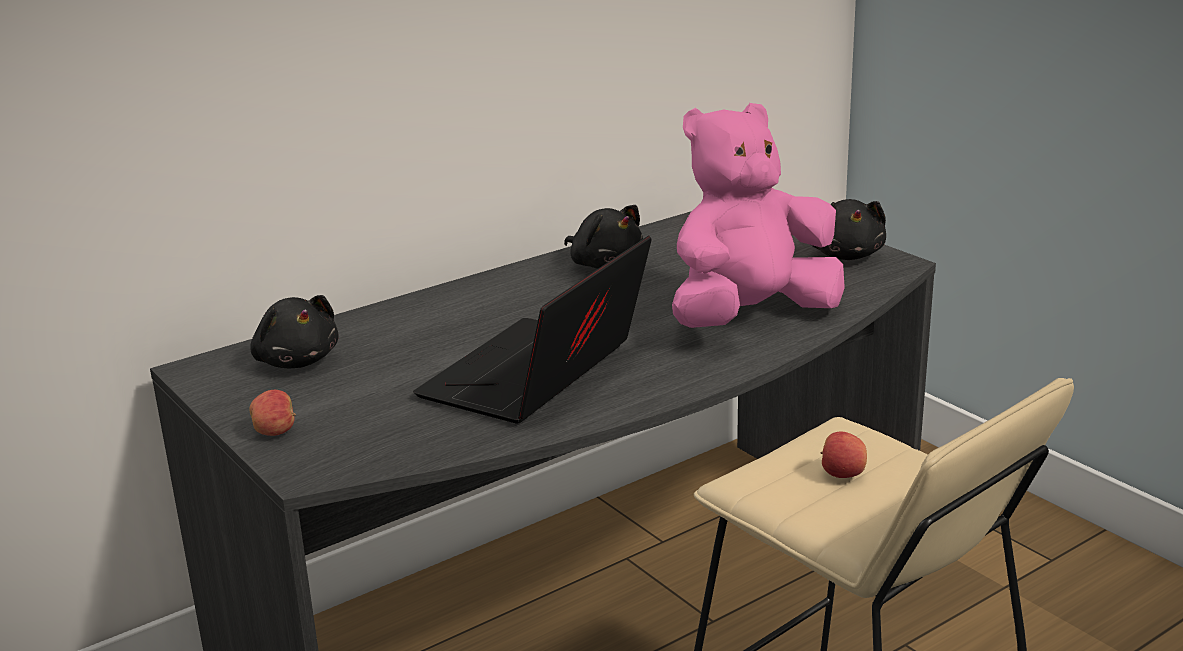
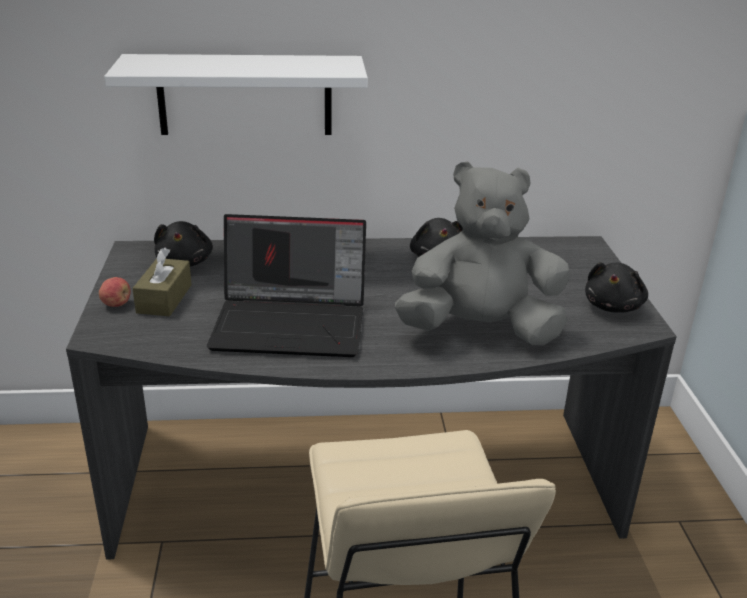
camera: 30 degrees right, 5 degrees up
(315, 99) = (245, 95): none -> white shelf
(332, 406) = (164, 299): none -> brown tissue box
(537, 377) = (292, 323): laptop -> laptop turned 150 degrees counterclockwise
(750, 317) = (480, 330): pink plush toy -> grey plush toy
(842, 474) = (410, 477): apple -> none

